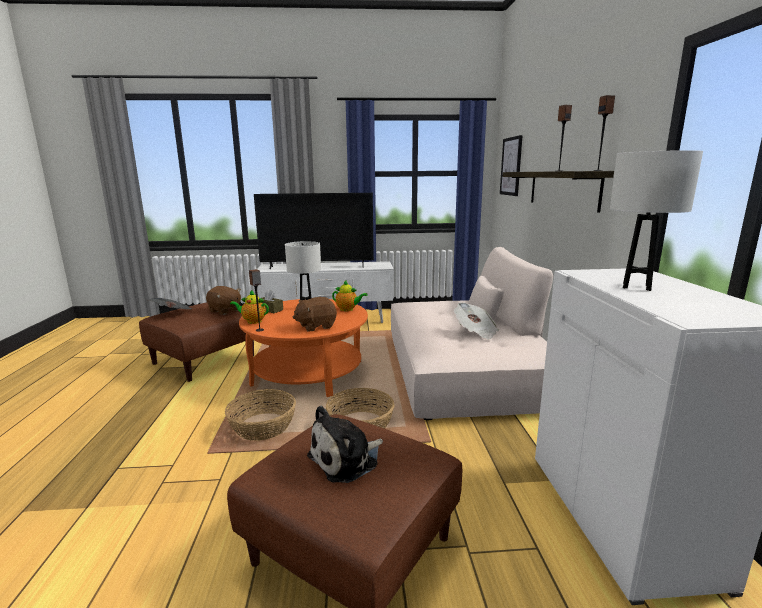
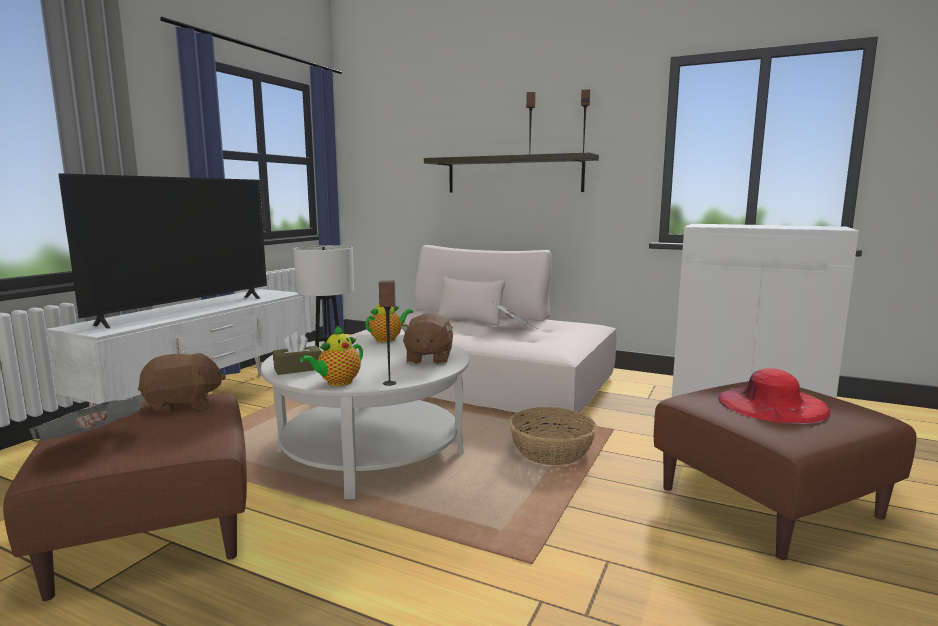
camera: 60 degrees left, 5 degrees down
(263, 426) = (495, 509): basket -> none
(308, 373) = (371, 452): orange coffee table -> white coffee table
(346, 459) = (771, 404): plush toy -> red hat
(511, 166) = (388, 154): picture -> none
(636, 286) = (752, 226): white table lamp -> none

